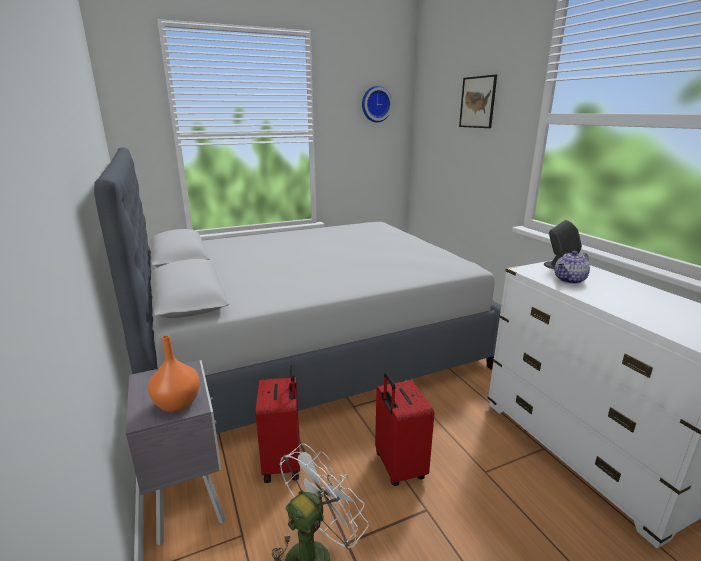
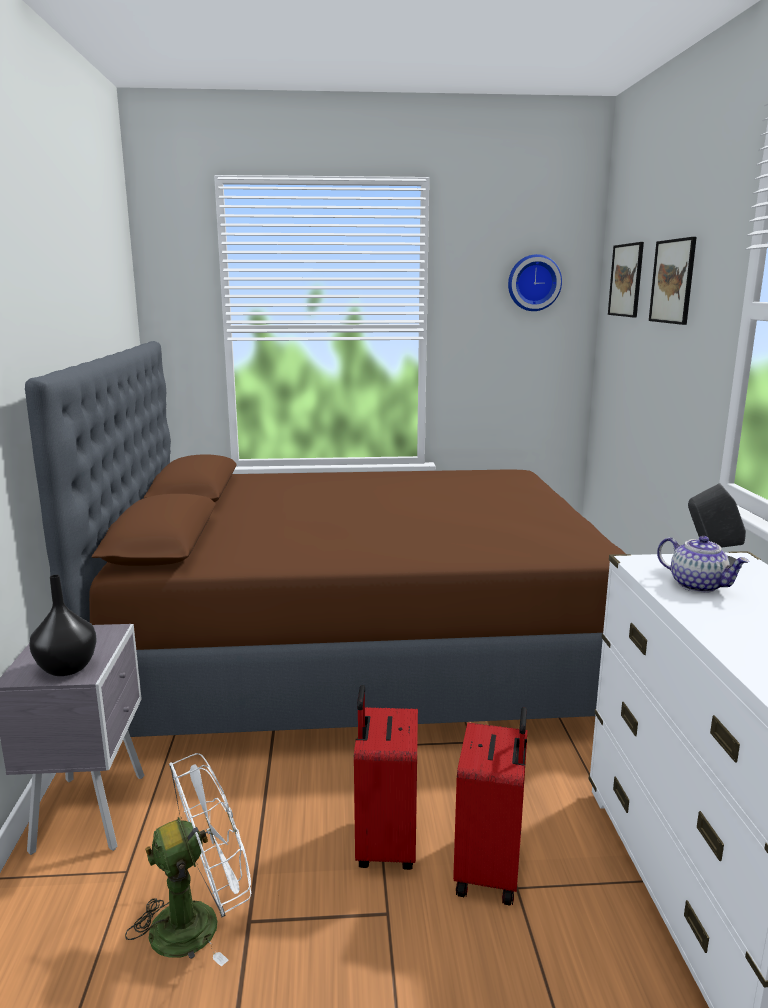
camera: 20 degrees right, 5 degrees down
(177, 404) = (66, 669): orange vase -> black vase
(283, 462) = (230, 797): red suitcase -> red suitcase (490, 871)
(309, 346) = (361, 649): grey bed -> brown bed
(436, 102) = (626, 280): none -> picture
(570, 280) = (698, 585): teapot -> teapot turned 120 degrees counterclockwise

